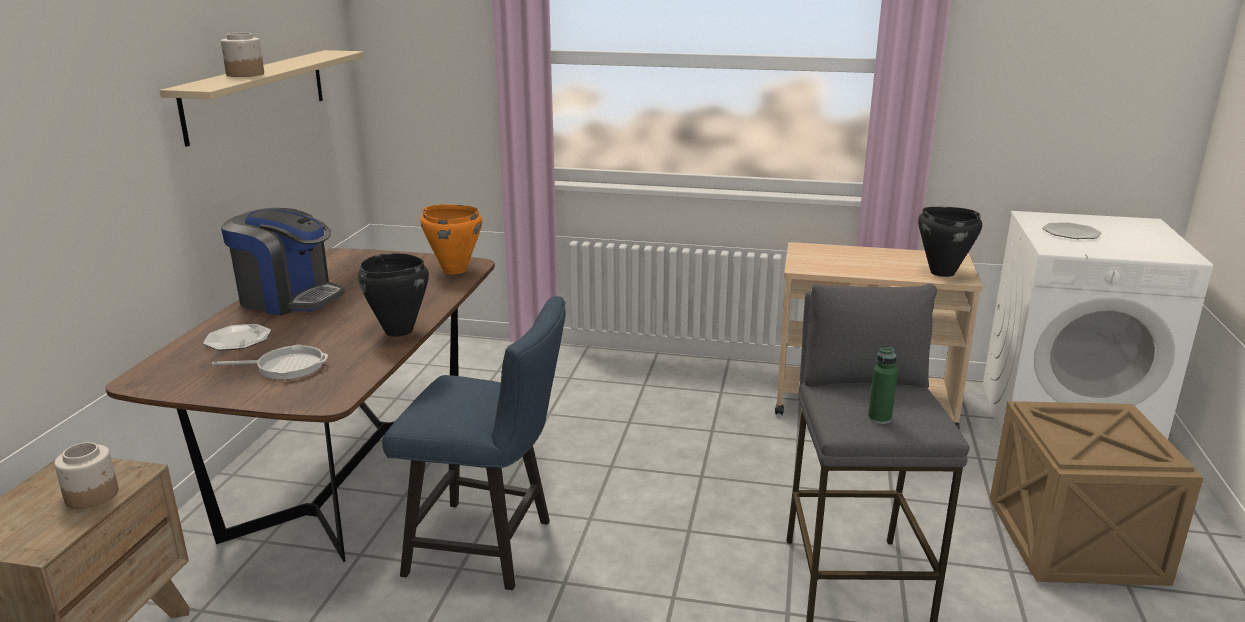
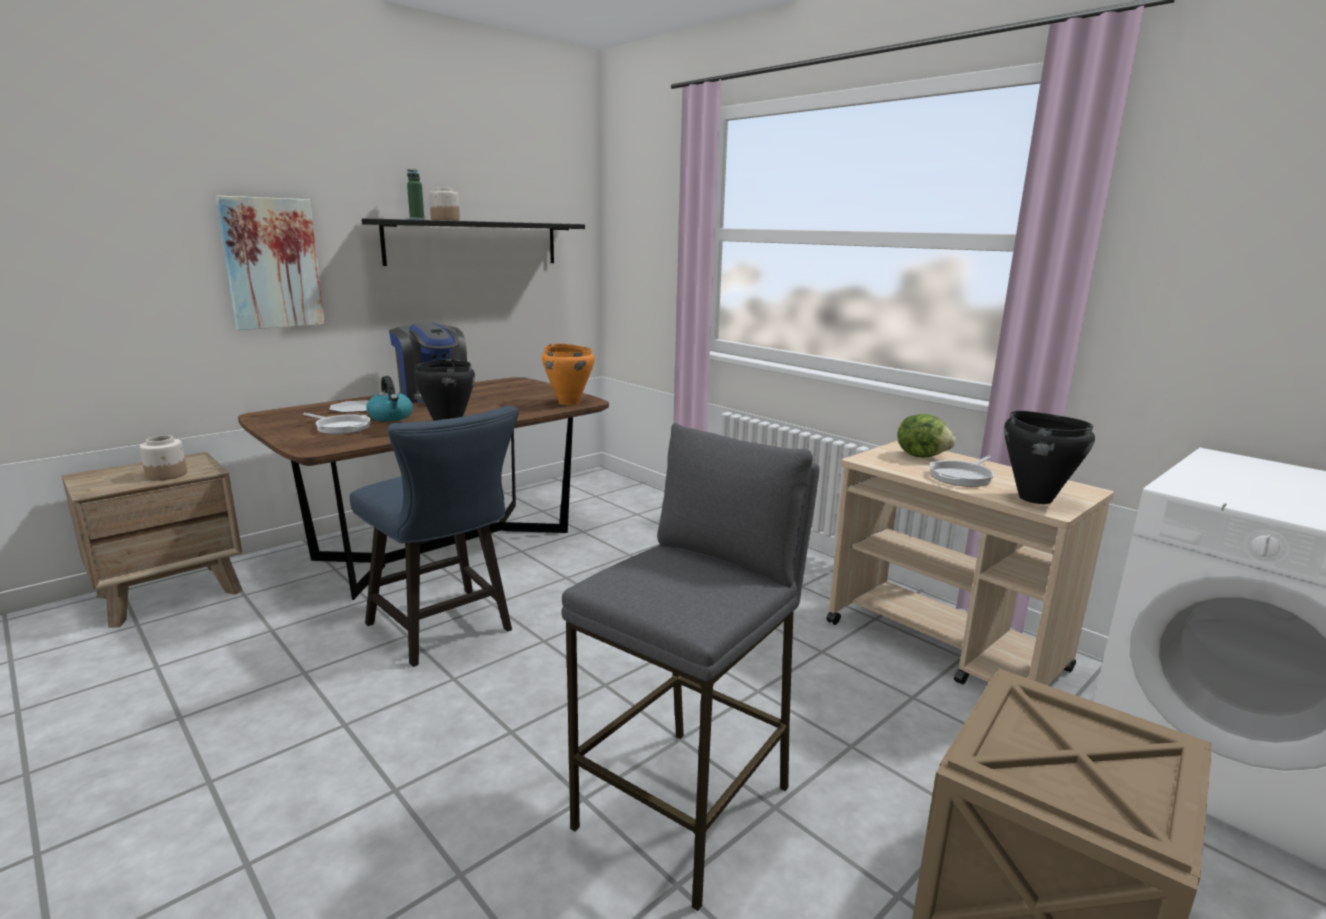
camera: 35 degrees right, 5 degrees down
(85, 174) = (272, 263): none -> picture
(257, 94) = (474, 243): beige shelf -> black shelf
(310, 338) = (391, 417): none -> kettle
(827, 254) = (922, 456): none -> lettuce
(879, 266) = (962, 476): none -> frying pan
(879, 418) = (650, 588): green bottle -> green bottle (417, 219)
(1071, 233) = (1252, 481): plate -> none

